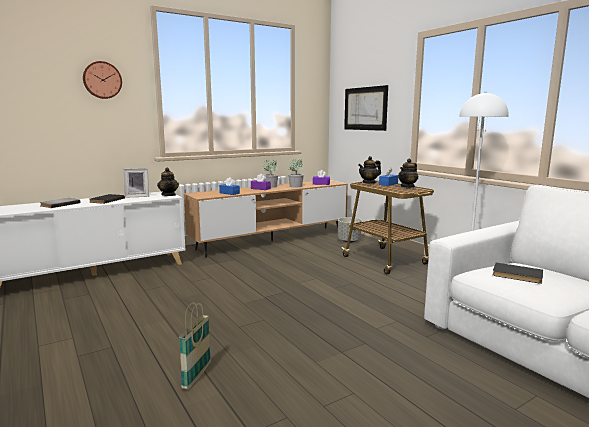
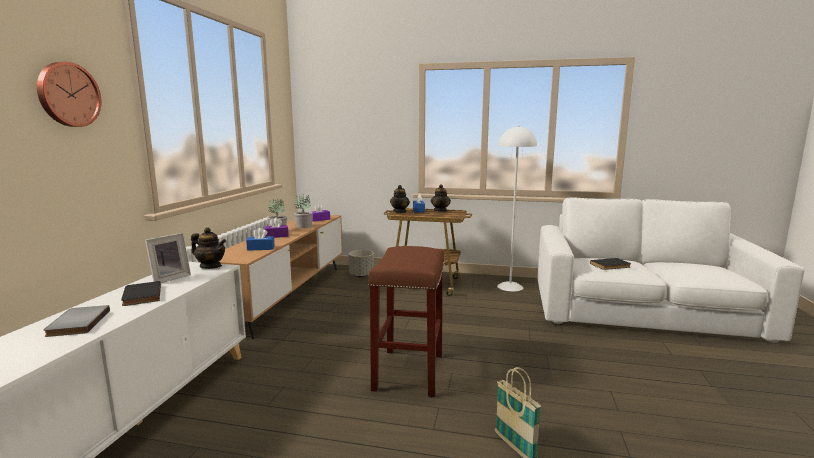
camera: 45 degrees left, 0 degrees up
(239, 307) = (409, 372): none -> brown stool
(365, 108) = (352, 134): picture -> none

